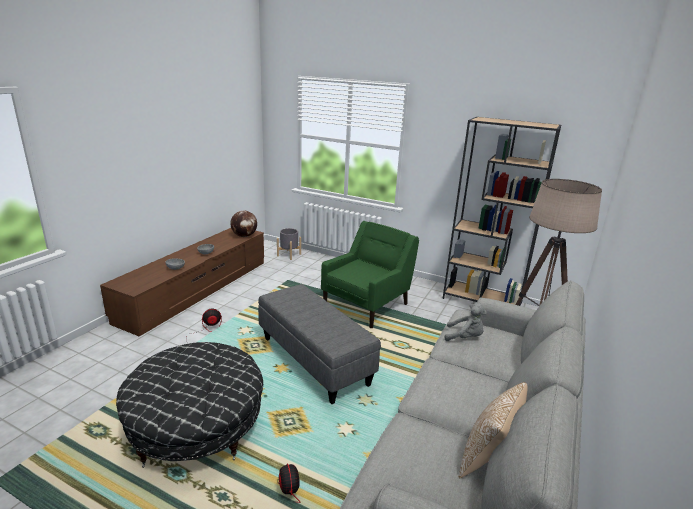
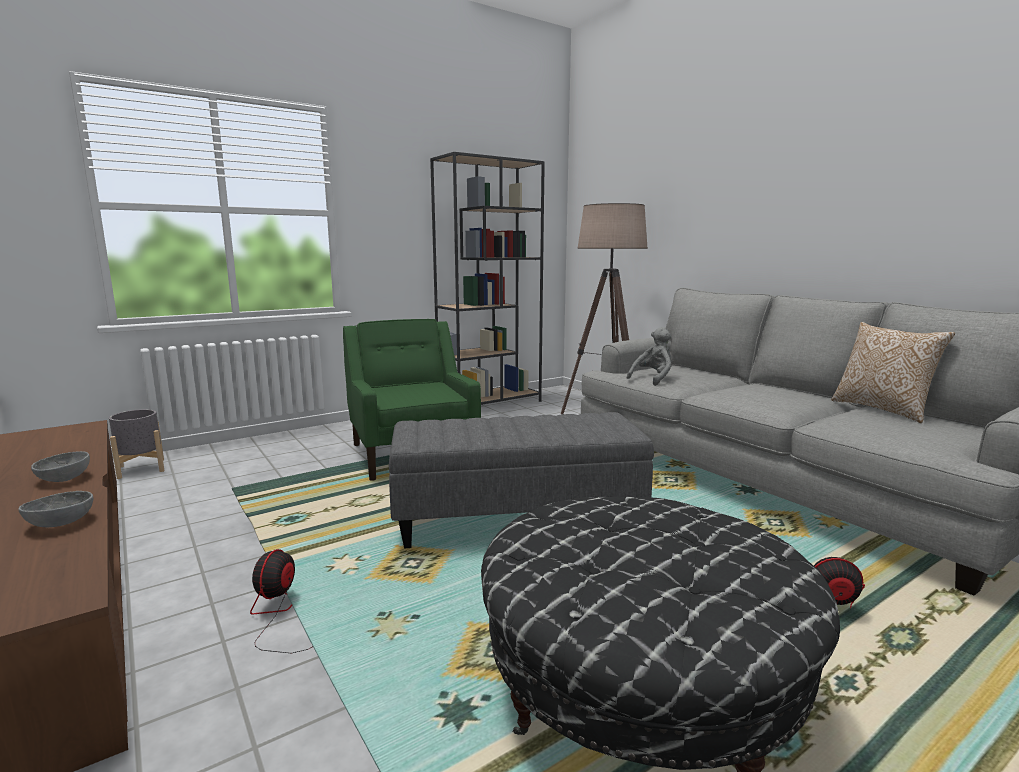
camera: 60 degrees left, 10 degrees down
(244, 236) = (79, 435): globe -> none

